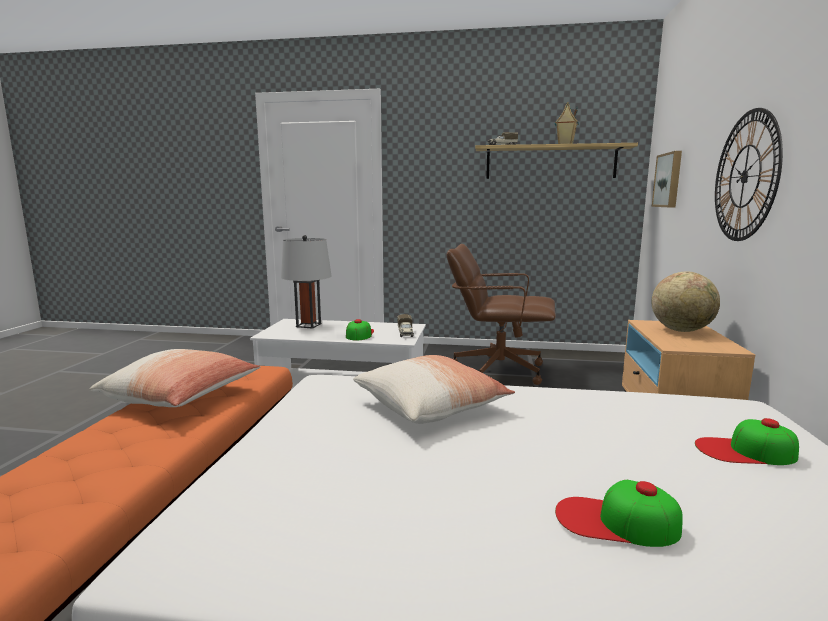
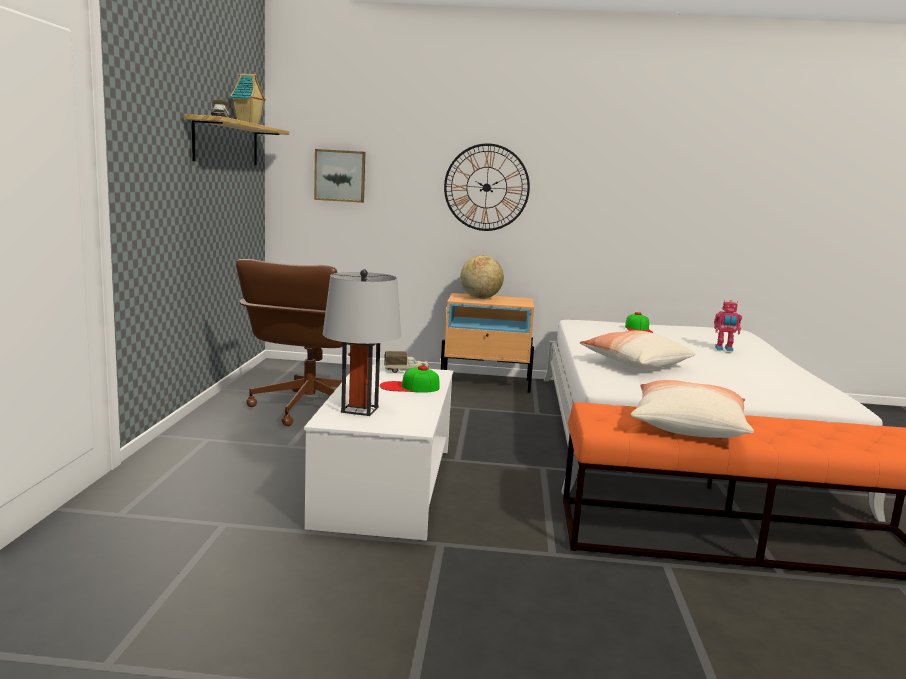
camera: 95 degrees left, 0 degrees up
(616, 521) = (724, 349): cap -> toy robot

